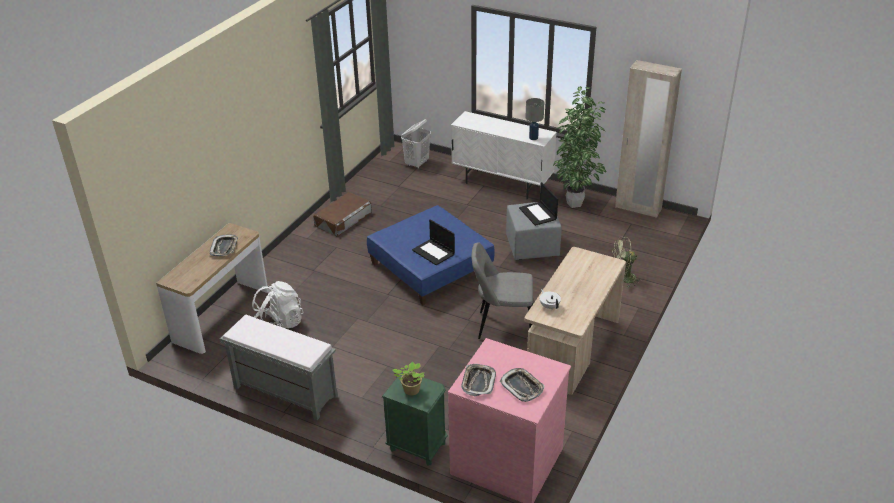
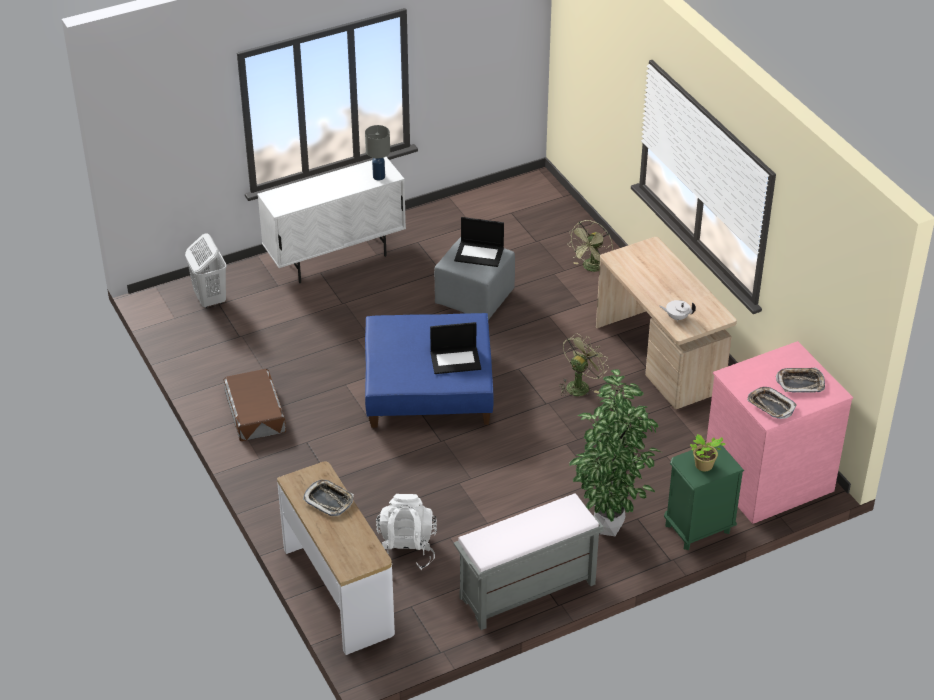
camera: 55 degrees left, 5 degrees up
(502, 326) = (580, 385): grey chair -> green fan
(576, 203) = (434, 227): potted plant -> potted plant (609, 525)
(638, 208) = (491, 193): beige wardrobe -> none

